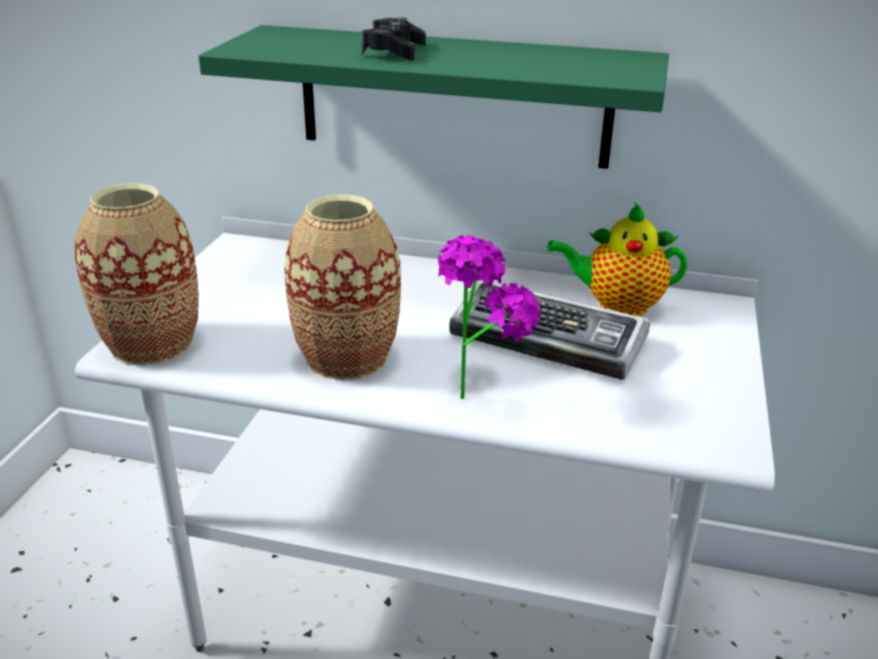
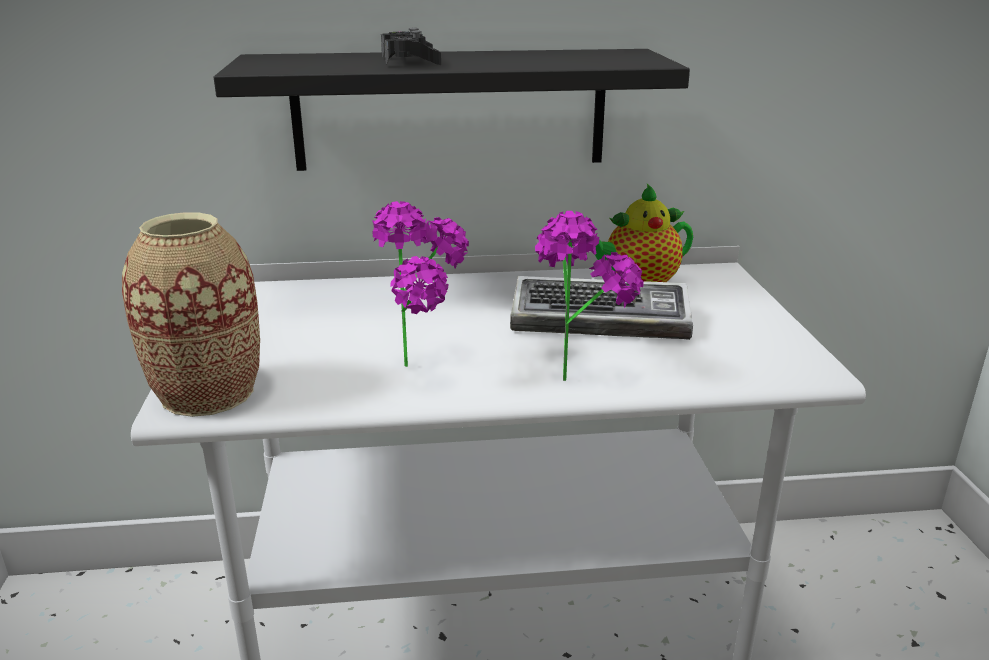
camera: 20 degrees left, 5 degrees down
(347, 357) = (427, 367): vase -> potted plant
(453, 97) = (450, 110): green shelf -> black shelf

